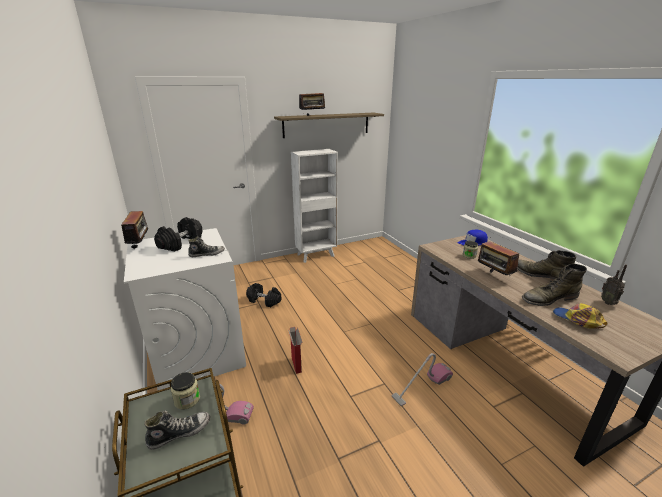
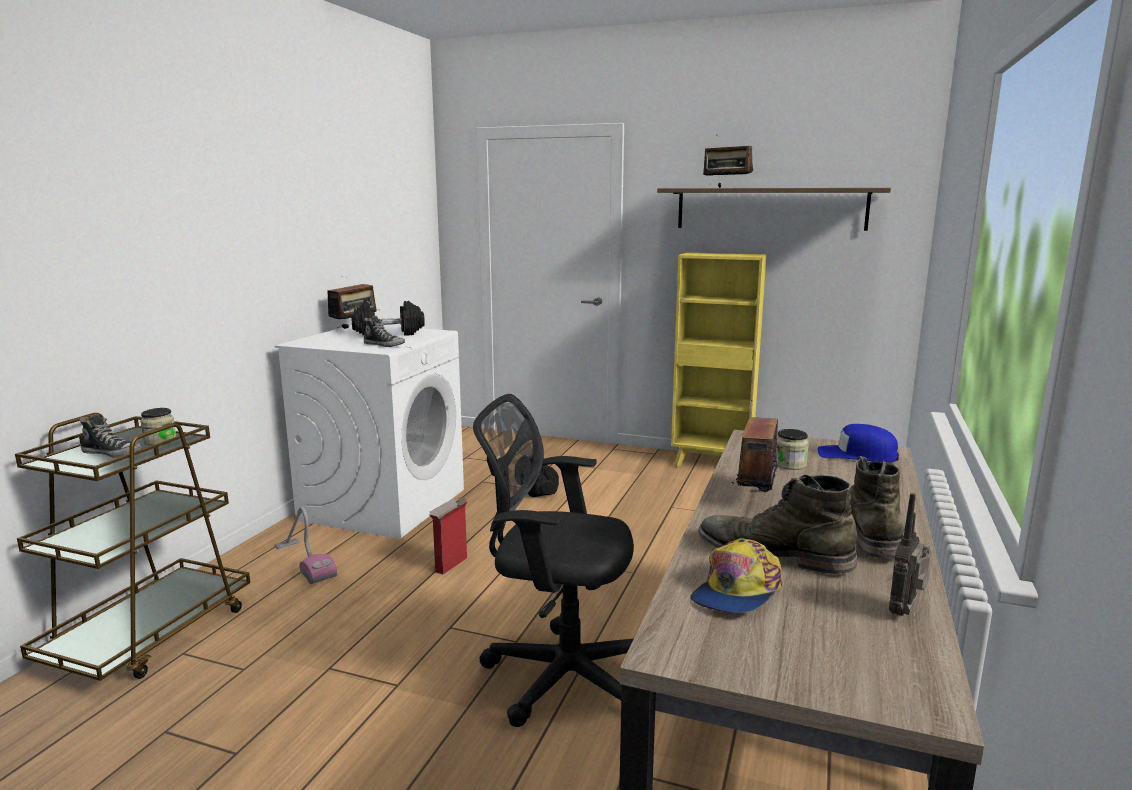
camera: 45 degrees right, 10 degrees down
(316, 255) = (712, 464): white bookcase -> yellow bookcase
(422, 386) = (561, 676): vacuum cleaner -> black office chair
(577, 320) = (737, 591): cap -> cap turned 150 degrees counterclockwise

